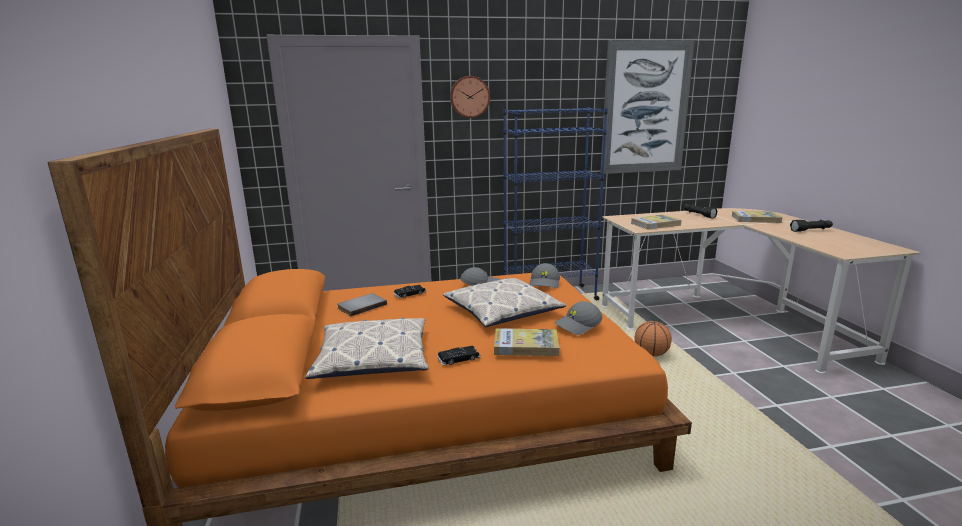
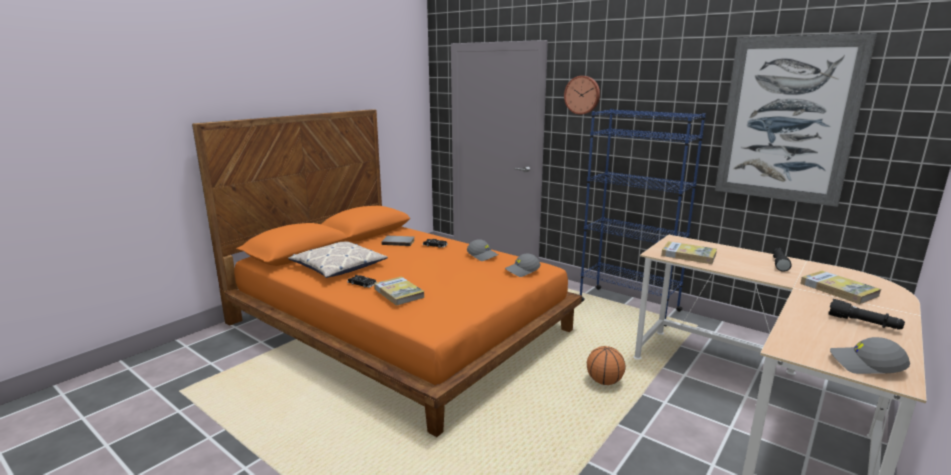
camera: 50 degrees right, 0 degrees up
(502, 311) = (450, 274): pillow -> none
(578, 325) = (455, 299): grey cap -> grey cap (866, 365)

